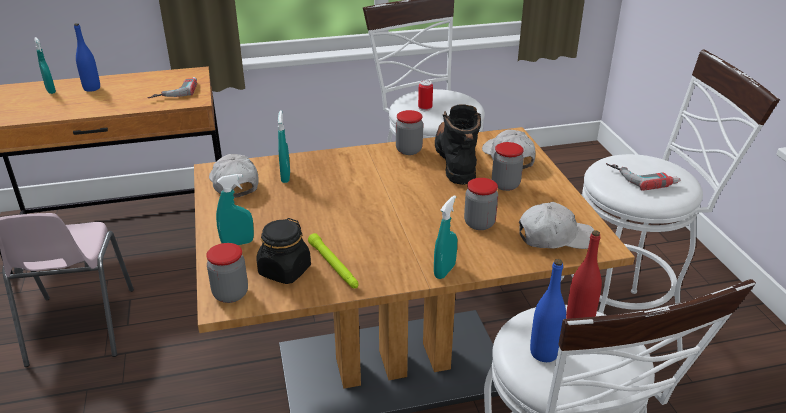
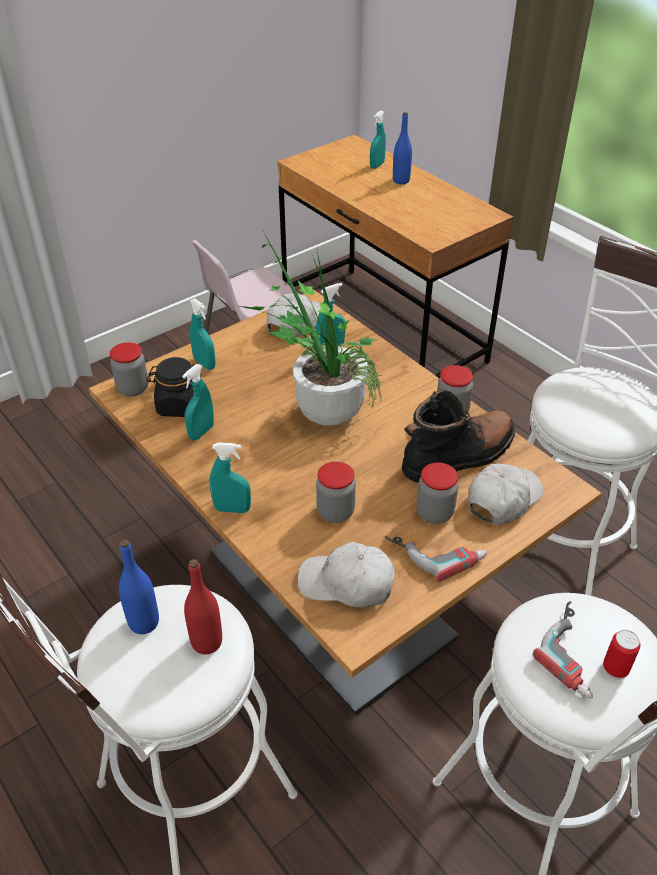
camera: 65 degrees right, 10 degrees up
(174, 91) = (438, 222): power drill -> power drill (436, 551)
(334, 266) = (201, 432): green flashlight -> turquoise spray bottle
(356, 200) = (319, 408): none -> potted plant
(425, 108) = (577, 395): can -> can (615, 668)
(554, 237) = (347, 584): white cap -> white cap turned 135 degrees clockwise

